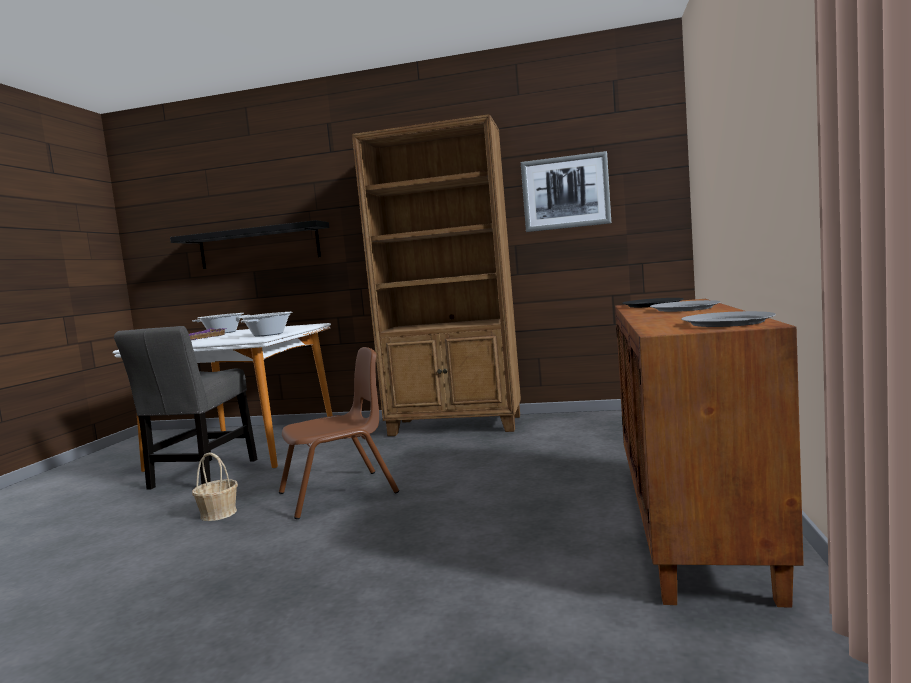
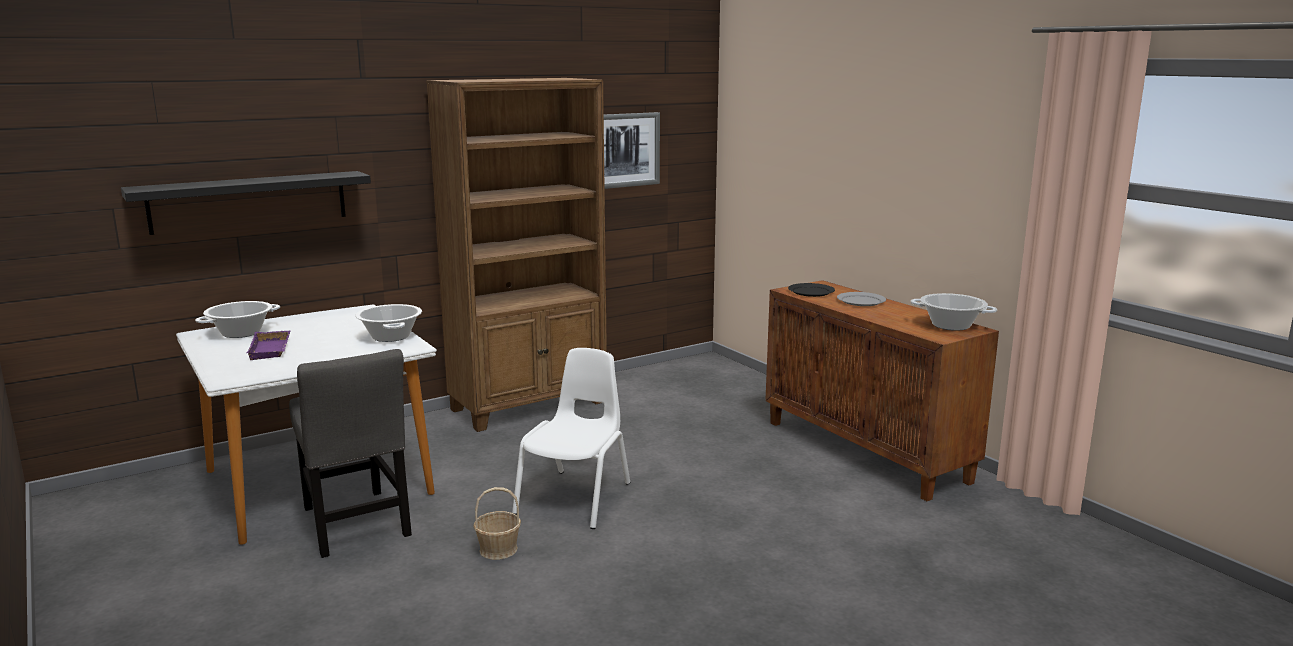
camera: 45 degrees left, 10 degrees up
(339, 493) = (575, 498): brown chair -> white chair
(728, 322) = (951, 325): grey plate -> cooking pot

